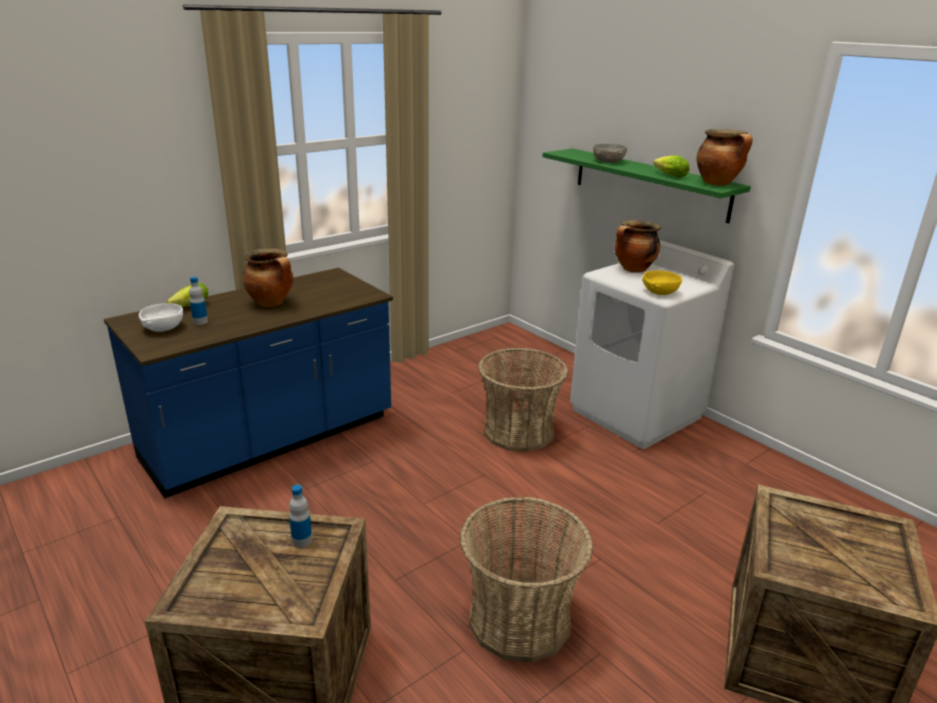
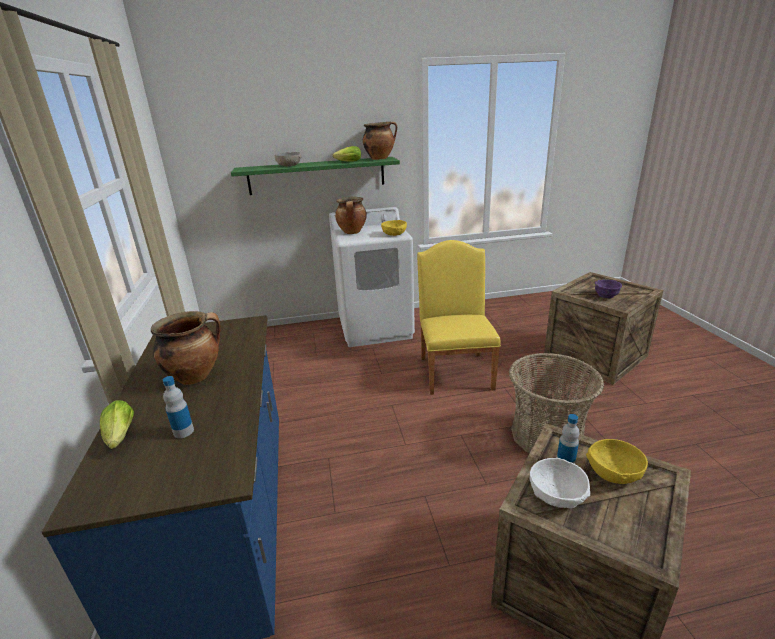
camera: 60 degrees left, 0 degrees up
(163, 327) = (162, 465): white bowl -> white bowl (556, 495)
(296, 575) = (613, 472): none -> yellow bowl
(518, 432) = (354, 375): basket -> none
(602, 504) = (455, 369): none -> yellow chair
(813, 547) = (606, 295): none -> purple bowl

